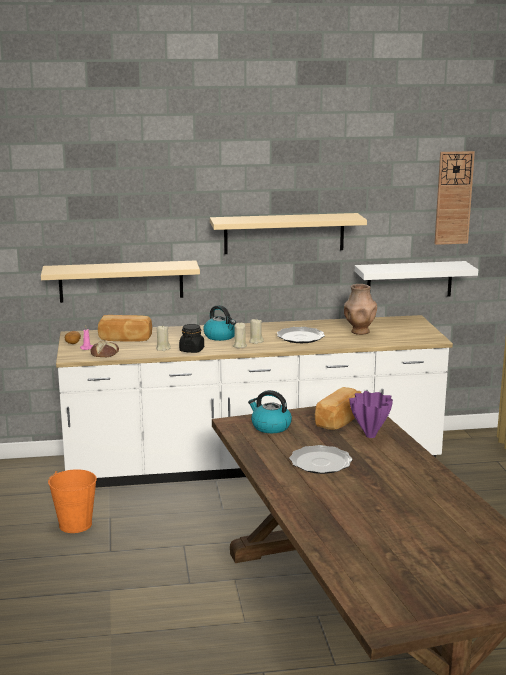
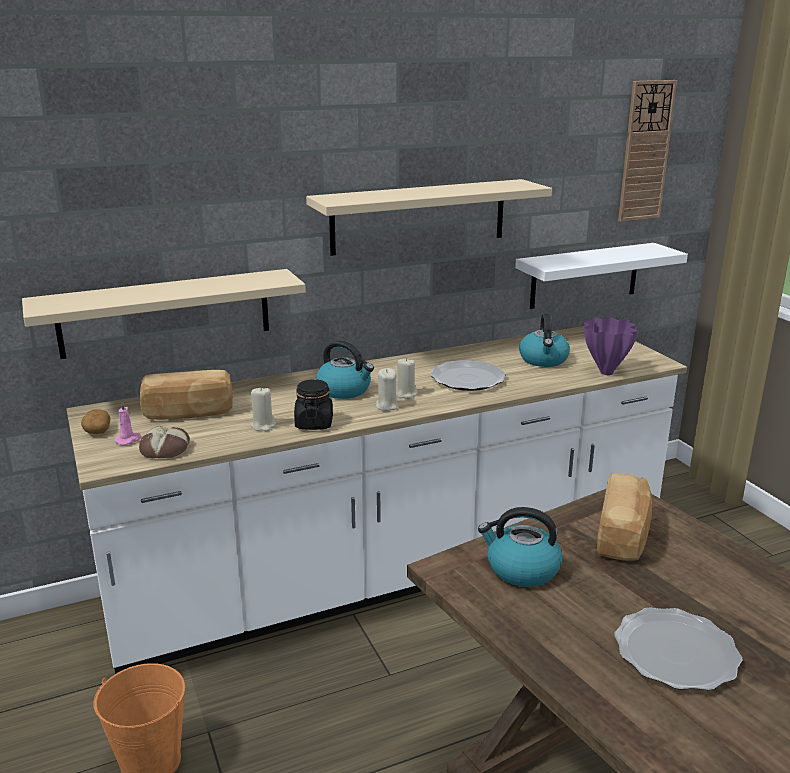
camera: 15 degrees left, 5 degrees up
(359, 332) = (544, 360): brown vase -> kettle
(370, 435) = (699, 564): purple vase -> purple vase (605, 372)

